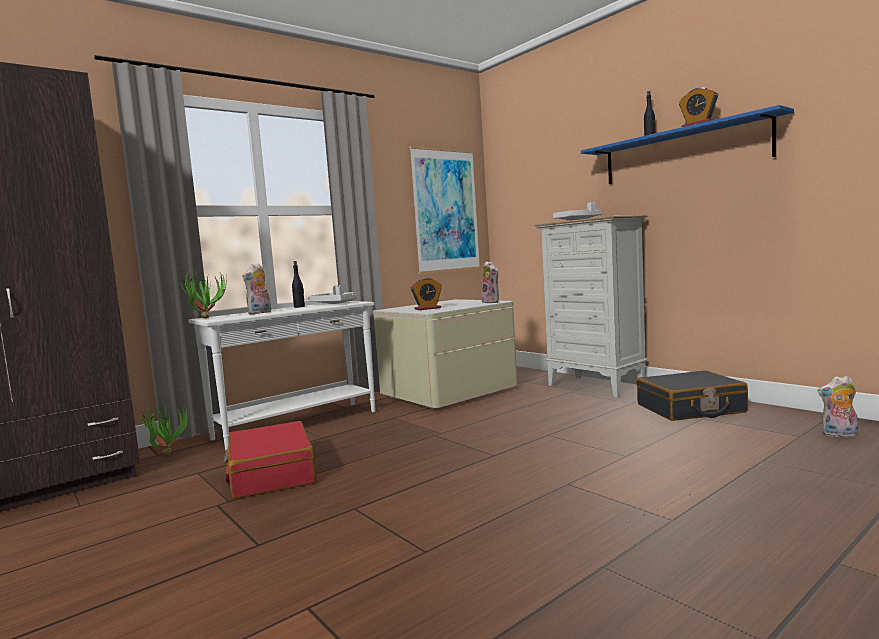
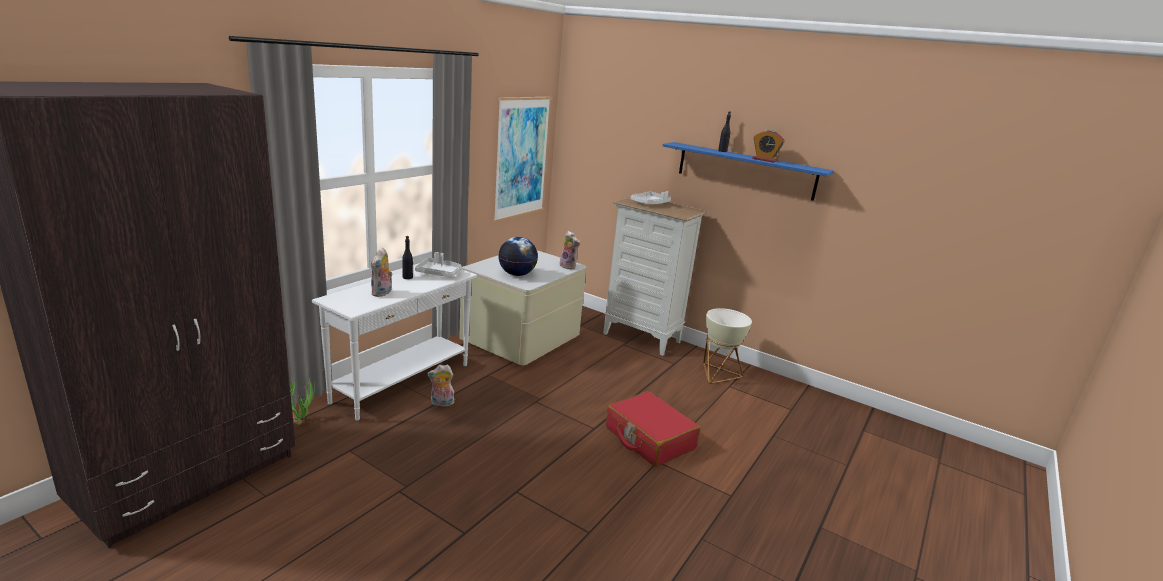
camera: 20 degrees left, 15 degrees up
(206, 318) = (332, 299): potted plant -> none
(271, 474) = (421, 452): red suitcase -> red suitcase (649, 438)
(427, 308) = (517, 274): alarm clock -> globe
(690, 409) = (718, 374): black suitcase -> planter
(839, 435) = (813, 409): plush toy -> plush toy (441, 403)

